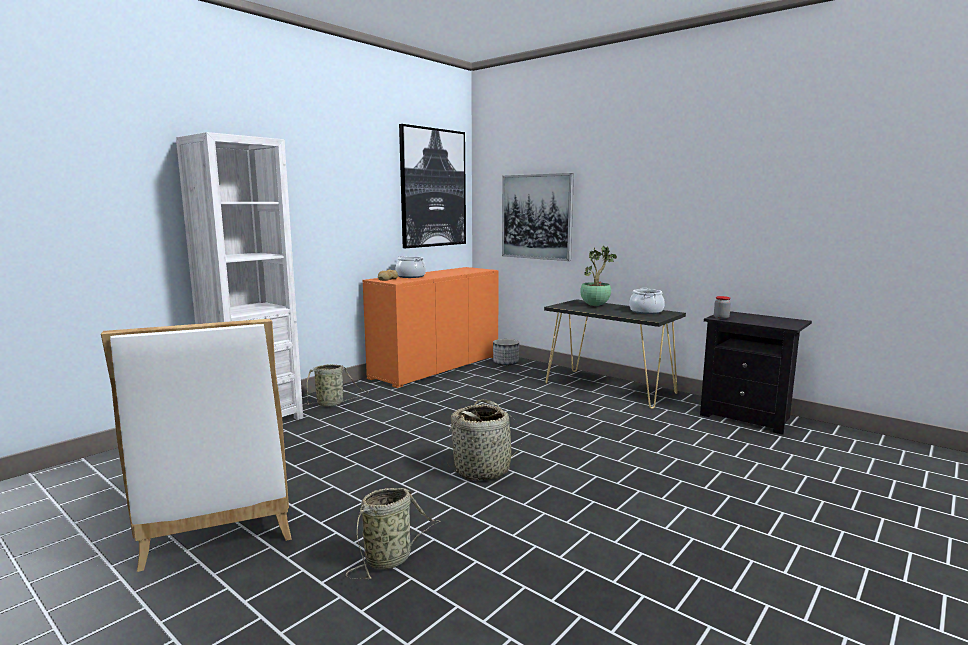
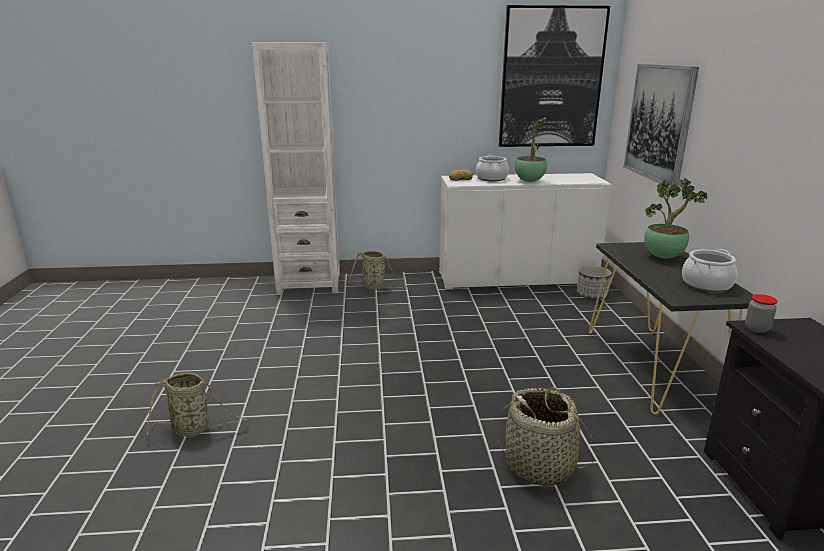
camera: 45 degrees right, 10 degrees up
(219, 521) = (176, 351): white chair -> none
(436, 367) = (516, 278): orange cabinet -> white cabinet
(443, 274) = (529, 181): none -> potted plant
(482, 469) = (365, 395): basket -> basket (540, 466)

